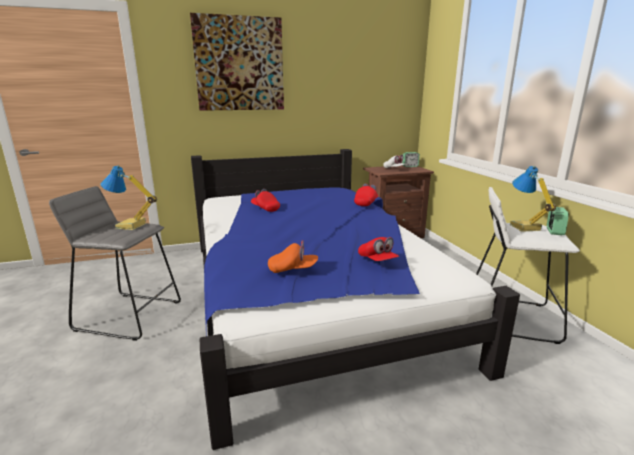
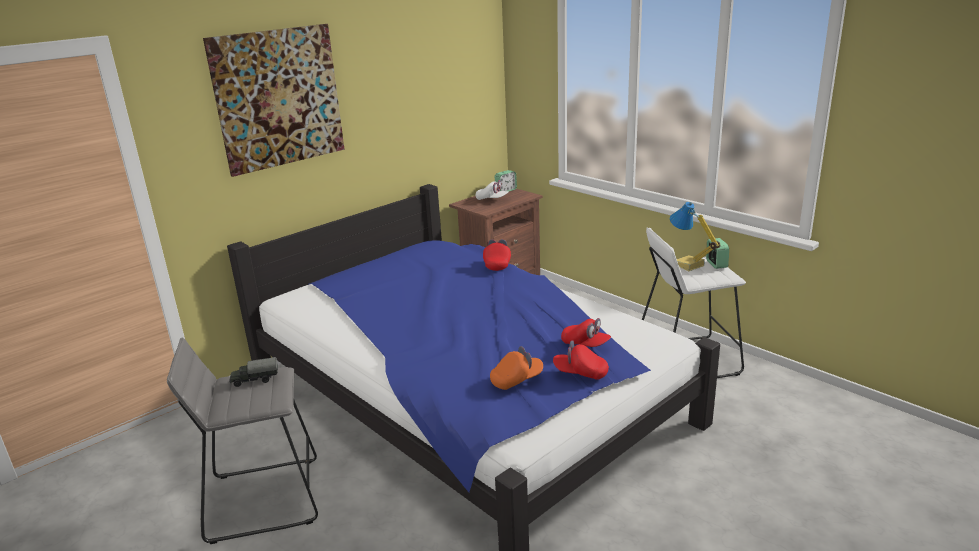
camera: 25 degrees left, 5 degrees up
(130, 226) = (255, 380): table lamp -> toy truck
(265, 208) = (380, 302): red cap -> red cap (580, 373)

